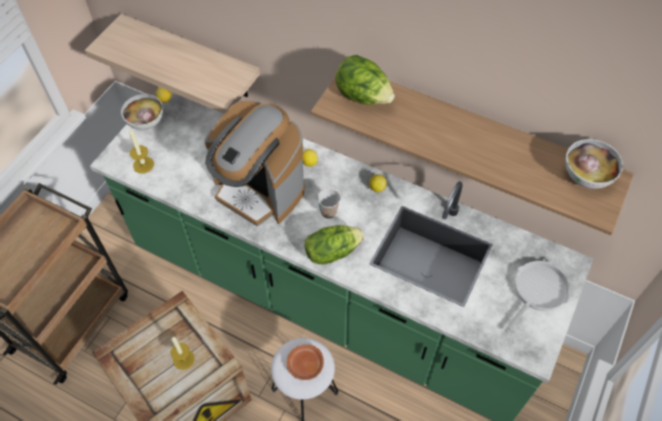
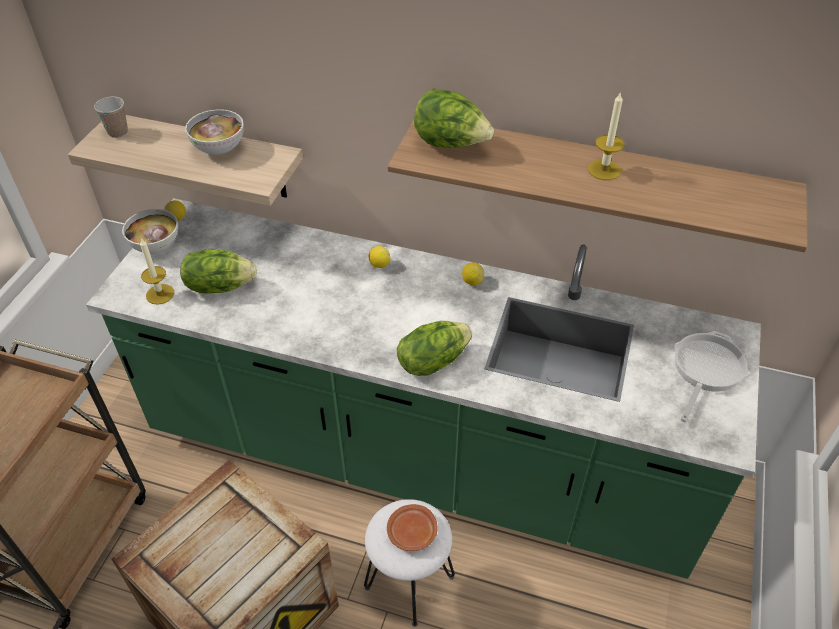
camera: 10 degrees left, 10 degrees down
(183, 359) = (245, 547): candle -> candle (604, 170)
(187, 164) = (219, 285): none -> lettuce
(259, 190) = (320, 304): coffee machine -> none
(328, 212) = (417, 316): cup -> cup (118, 132)
(586, 177) = (752, 194): bowl -> bowl (220, 149)

